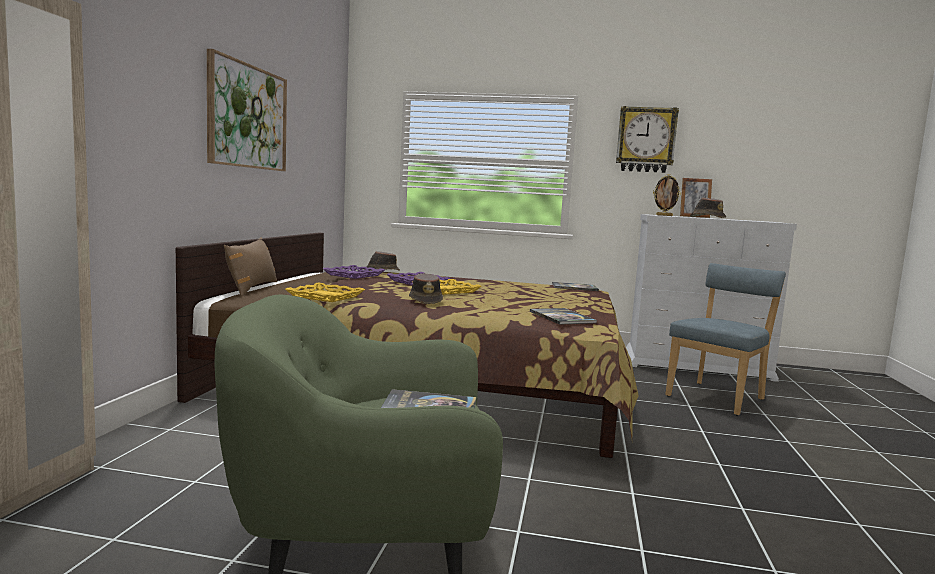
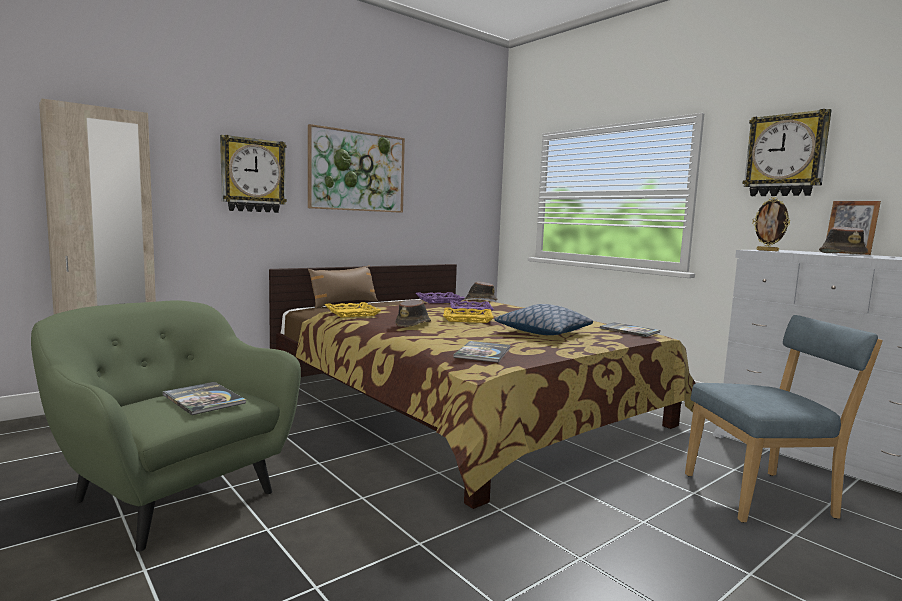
camera: 40 degrees right, 0 degrees up
(156, 113) = (253, 175): none -> wall clock
(538, 296) = (544, 333): none -> pillow

